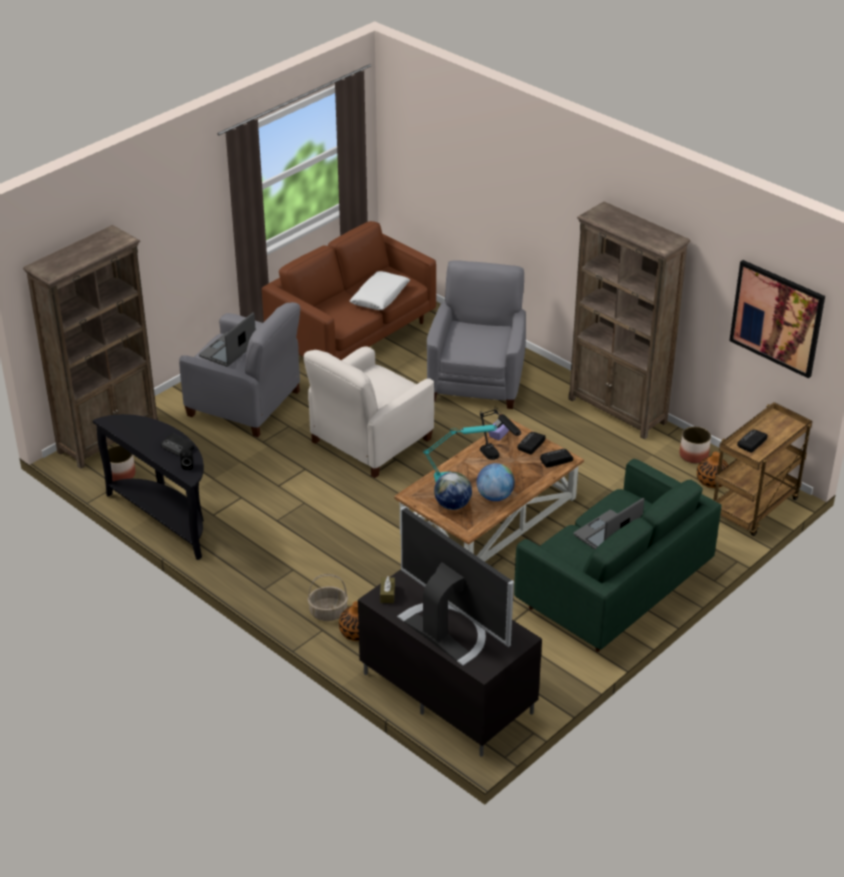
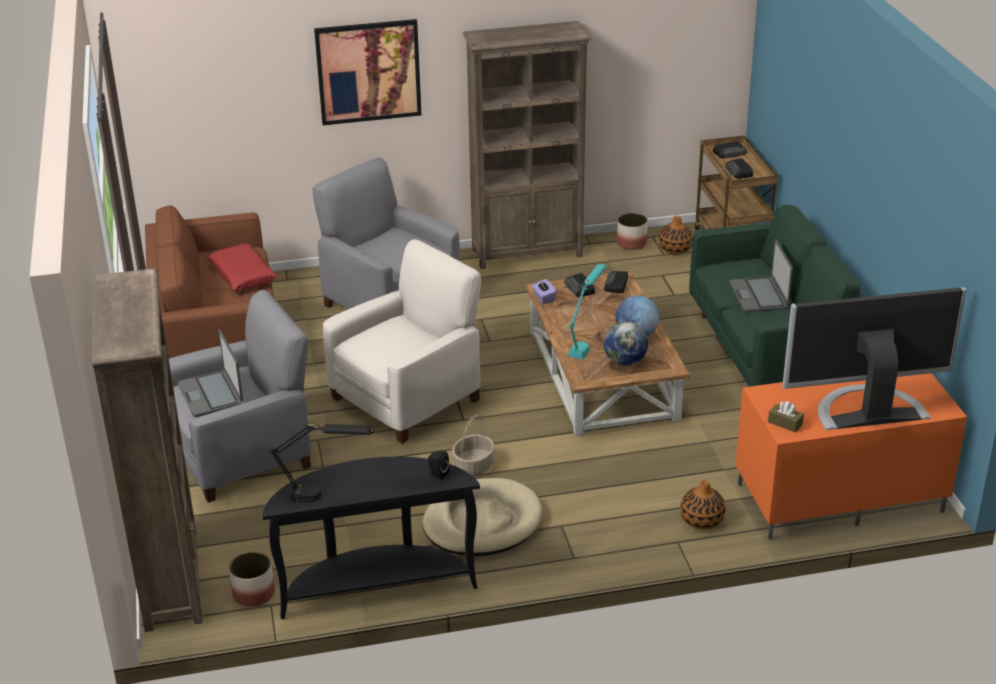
camera: 55 degrees left, 5 degrees down
(177, 447) = (395, 470): radio -> radio (730, 153)
(265, 533) = (482, 522): none -> beige dog bed
(328, 612) = (653, 527): basket -> basket (473, 465)
(370, 441) = (407, 398): white armchair -> white armchair turned 120 degrees counterclockwise
(380, 297) = (242, 275): white pillow -> red pillow
(445, 693) = (838, 499): black tv stand -> orange tv stand
(497, 461) = (584, 314): black table lamp -> black table lamp (326, 496)
(777, 318) = (685, 54): picture -> picture (368, 71)

